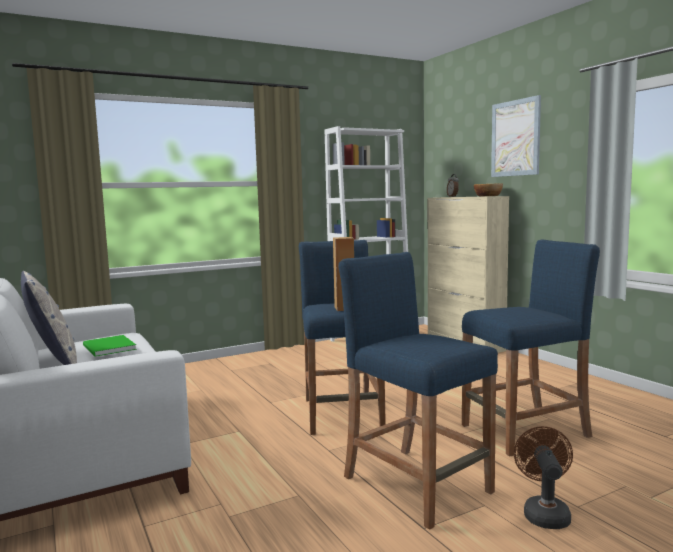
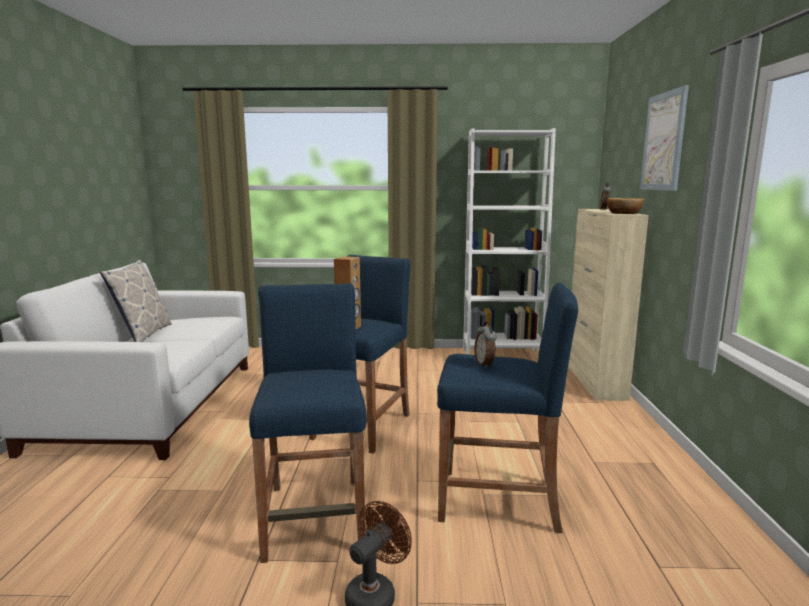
camera: 30 degrees right, 5 degrees up
(108, 348) = (190, 328): green book -> none
(514, 311) = (485, 364): none -> alarm clock

